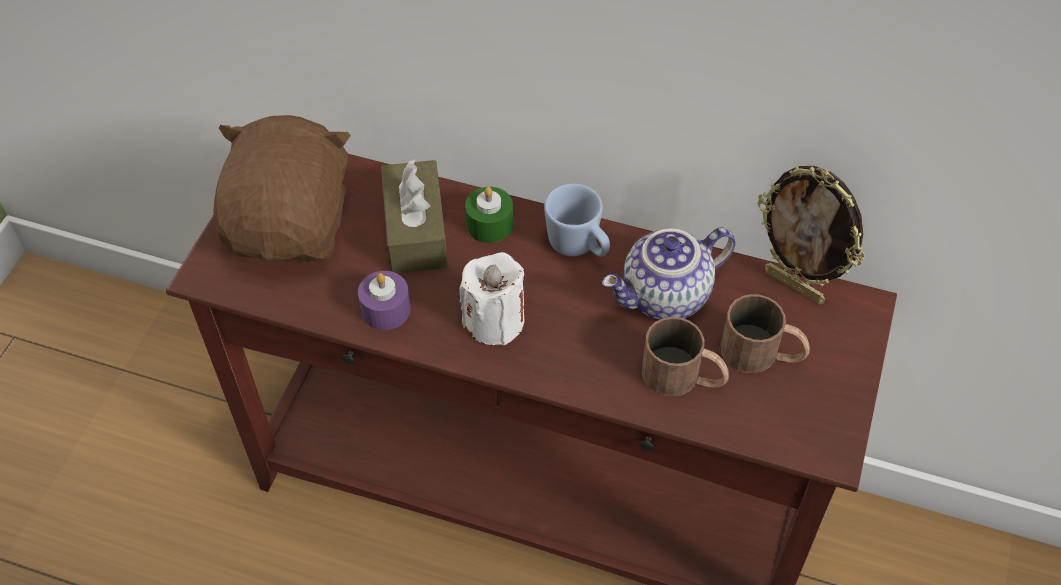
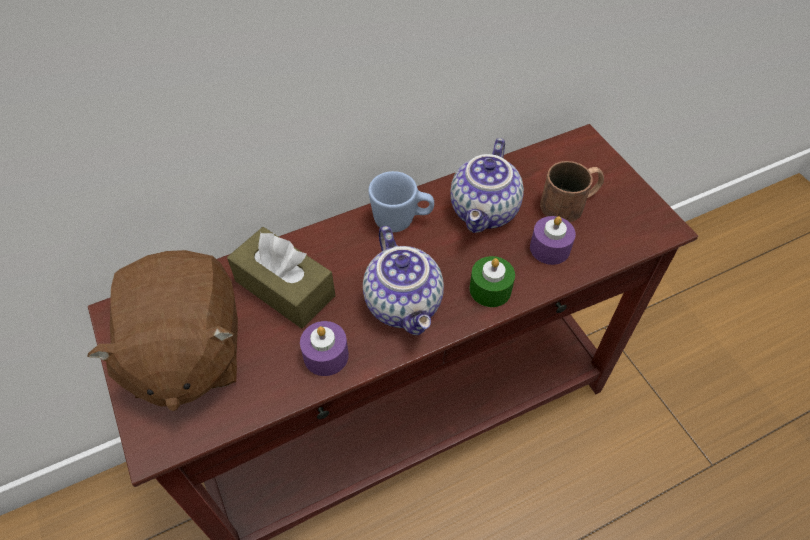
camera: 45 degrees left, 0 degrees up
(292, 225) = (187, 353): brown plush toy -> brown plush toy turned 150 degrees counterclockwise
(489, 224) = (330, 248): green candle -> green candle (490, 289)
(494, 321) = (405, 304): white candle -> teapot
(684, 377) = (549, 248): brown mug -> purple candle
(795, 286) = (540, 155): picture frame -> none

